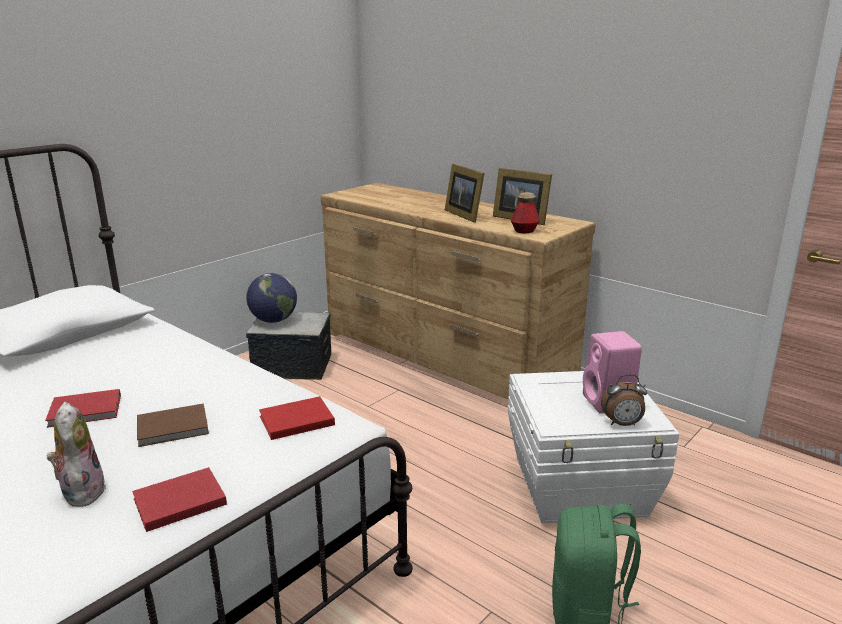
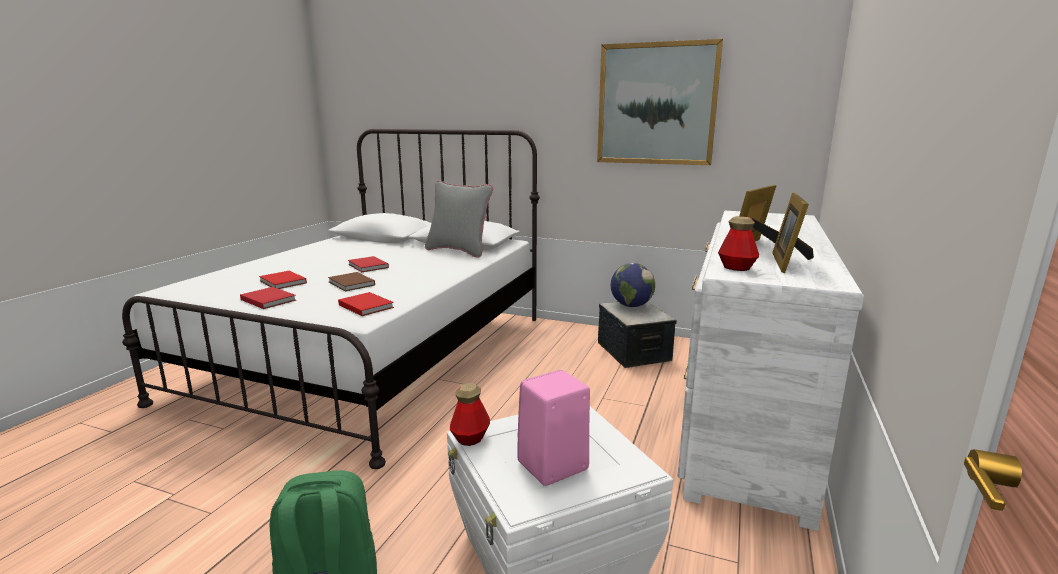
camera: 70 degrees right, 5 degrees down
(81, 491) = (282, 282): plush toy -> red book
(103, 340) = (459, 251): none -> grey pillow
(225, 92) = (656, 104): none -> picture
(444, 356) = (746, 416): brown dresser -> white dresser
(559, 429) = (470, 438): none -> bottle
(622, 424) = (502, 479): alarm clock -> none

